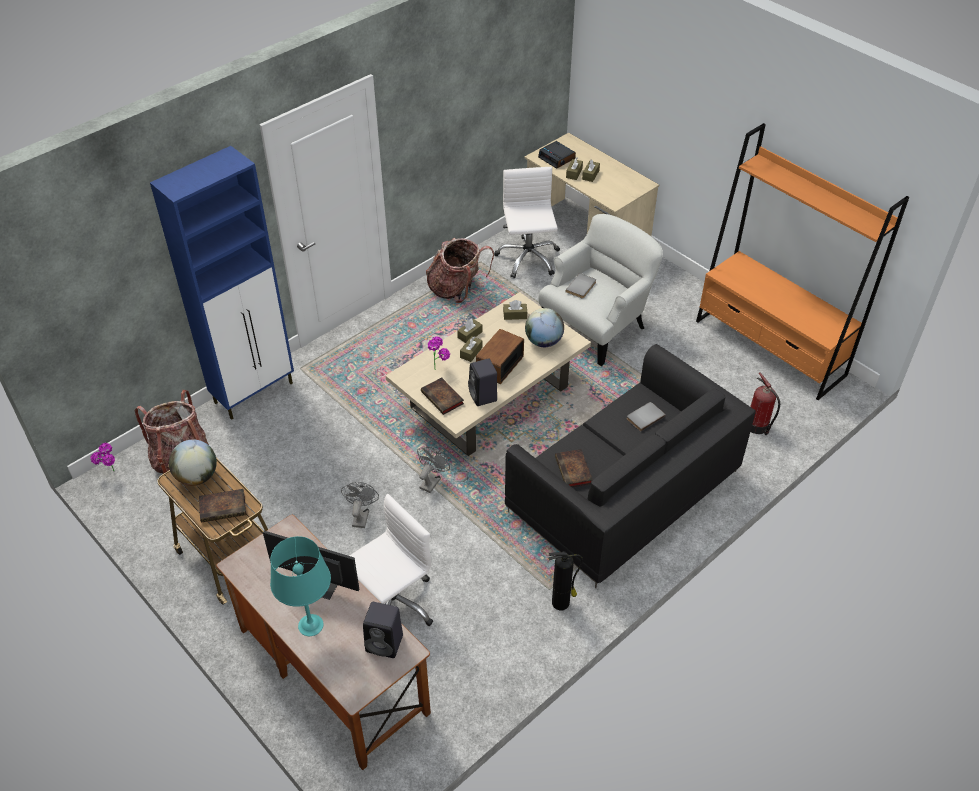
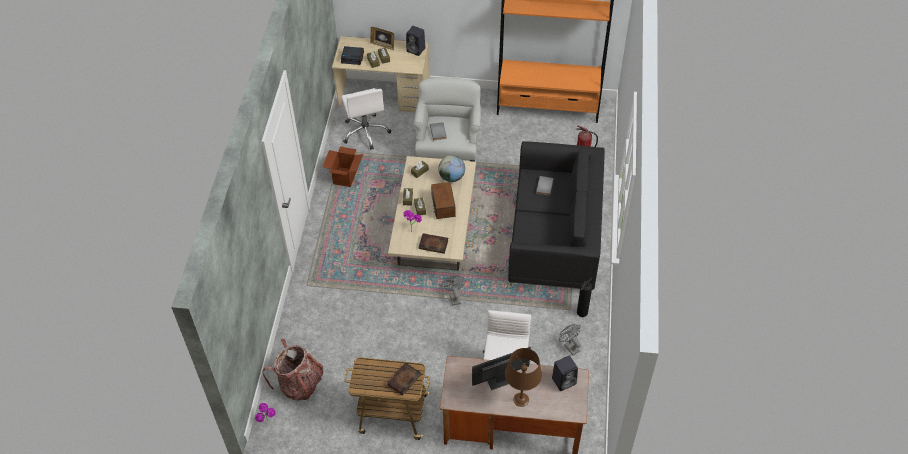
camera: 40 degrees left, 5 degrees up
(197, 477) = (369, 375): globe -> none
(255, 392) = (296, 317): blue cabinet -> none
(311, 625) = (521, 399): turquoise table lamp -> brown table lamp
(361, 516) = (438, 341): grey fan -> grey fan (569, 346)
(457, 289) = (345, 177): backpack -> cardboard box
(483, 396) = (454, 229): black speaker -> black speaker (416, 50)
(527, 258) = (366, 132): white office chair -> white office chair turned 150 degrees counterclockwise
(574, 471) = (540, 238): book -> none
(604, 162) = (383, 45): none -> picture frame

